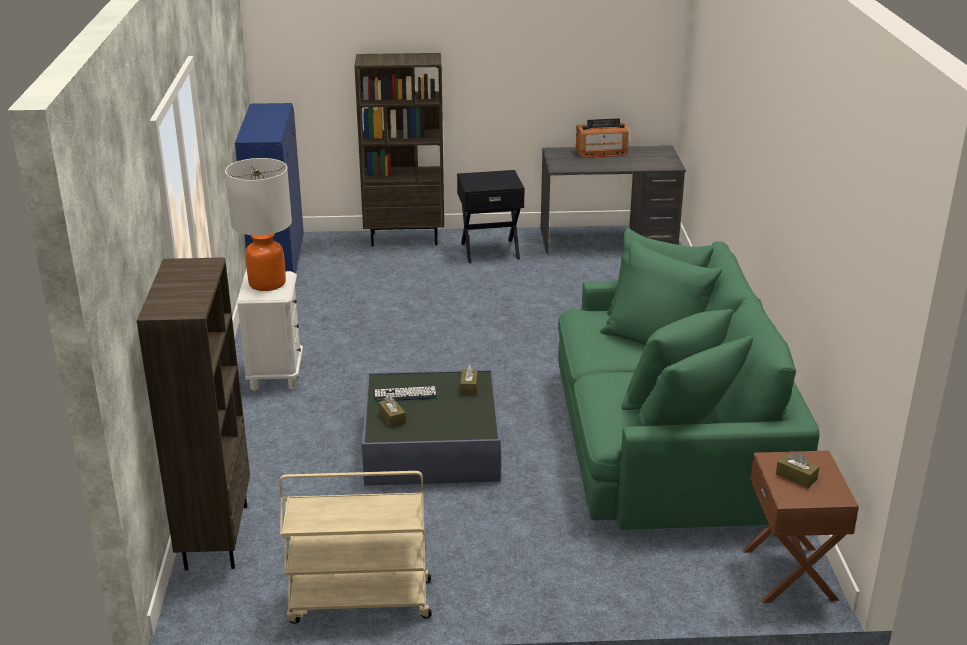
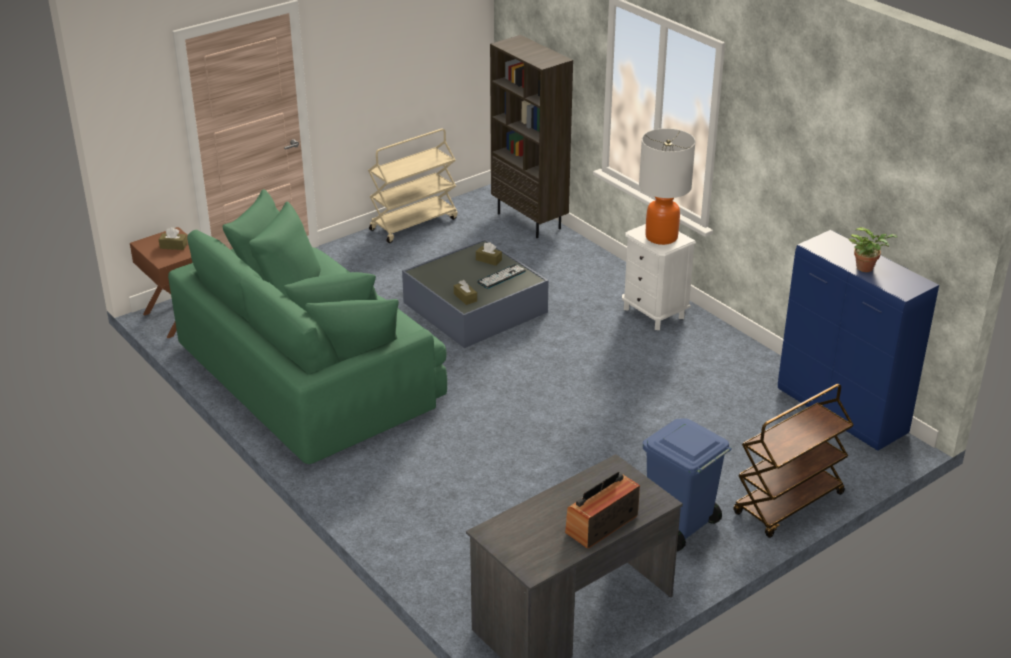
camera: 145 degrees right, 5 degrees up
(270, 120) = (867, 268): none -> potted plant
(405, 238) = (788, 504): brown bookcase -> brown cart
(490, 250) = (679, 527): black side table -> blue trash can

